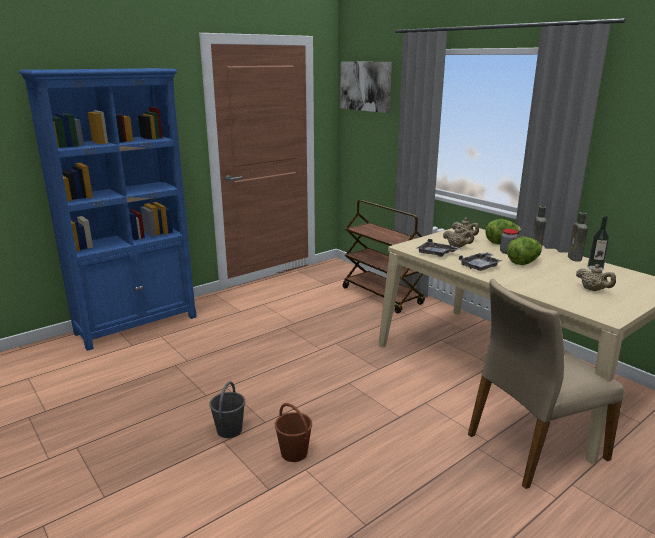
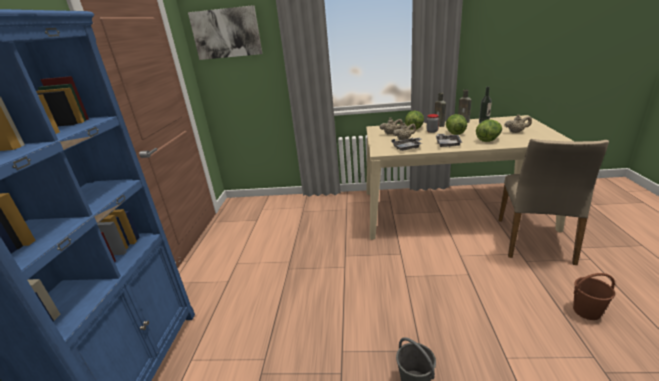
camera: 45 degrees left, 5 degrees up
(294, 453) = (479, 353): brown bucket -> brown bucket (586, 311)
(382, 296) = (310, 207): brown cart -> none
(533, 281) = (488, 139): none -> lettuce

